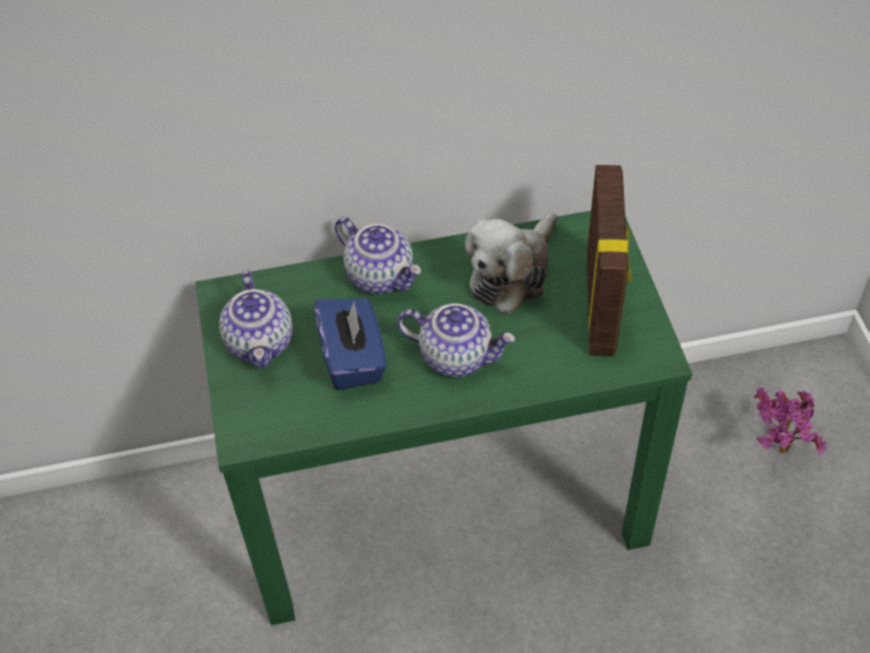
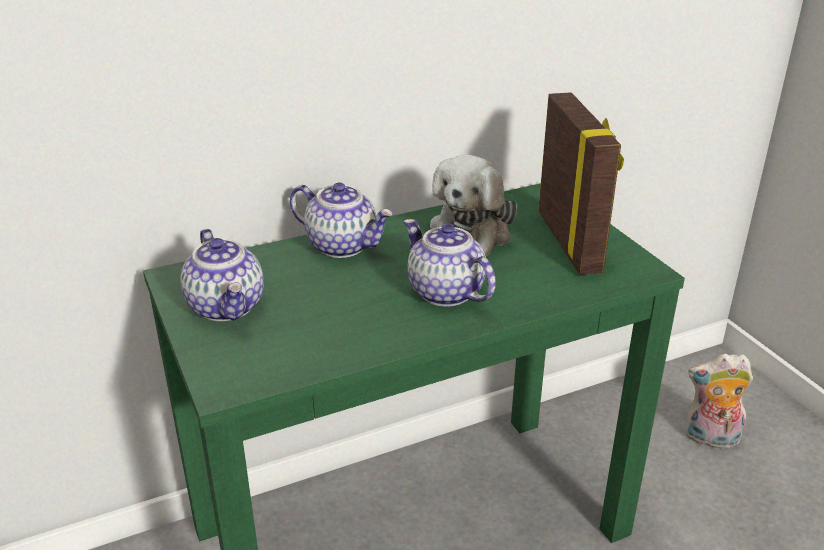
camera: 15 degrees left, 20 degrees down
(353, 359) = (334, 307): blue tissue box -> none
(457, 356) = (444, 292): teapot -> teapot turned 135 degrees counterclockwise
(776, 453) = (710, 439): potted plant -> plush toy

